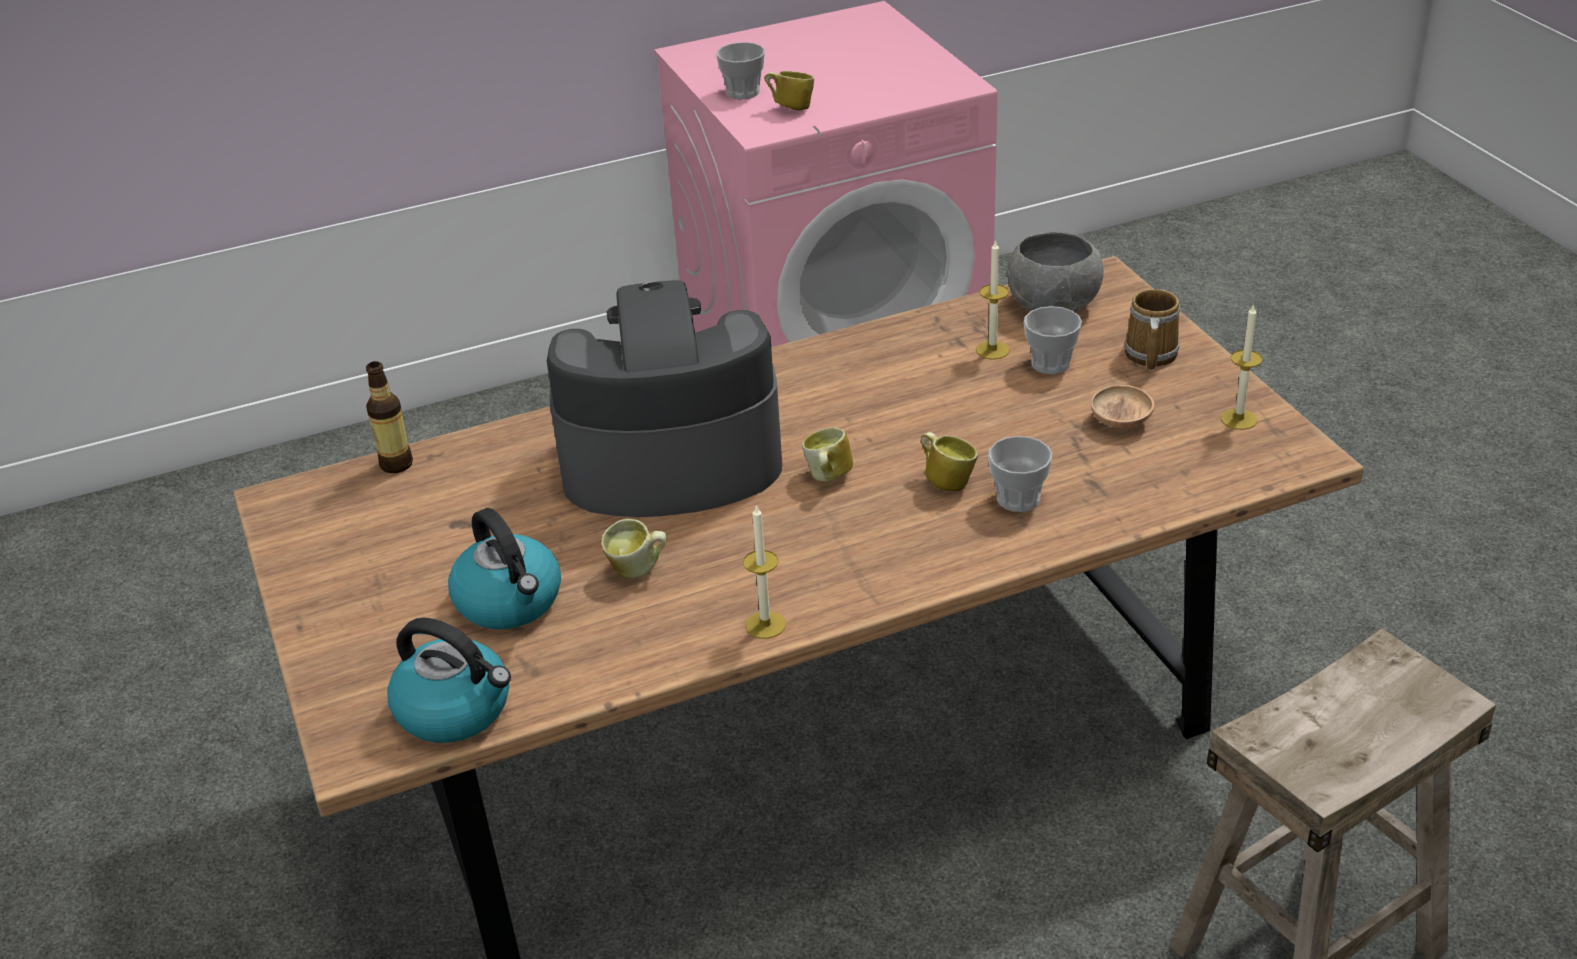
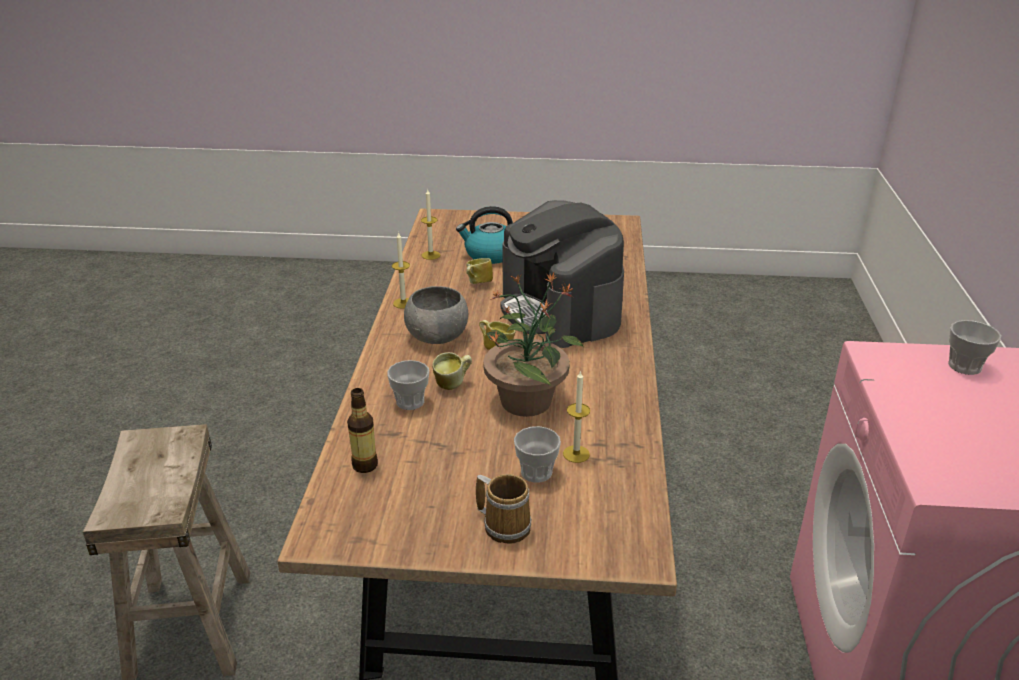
camera: 115 degrees right, 5 degrees down
(396, 464) = (626, 248): bottle -> bottle (365, 465)
(456, 709) = (435, 234): kettle -> none
(669, 460) = (560, 311): coffee machine -> coffee machine turned 135 degrees clockwise
(790, 108) = (917, 378): mug -> none
(924, 413) = (527, 400): none -> potted plant
(1054, 305) = (615, 508): grey bowl -> grey bowl (436, 336)
(1121, 421) = (441, 473): brown bowl -> none
(1238, 419) = (388, 528): candle -> candle (431, 255)

